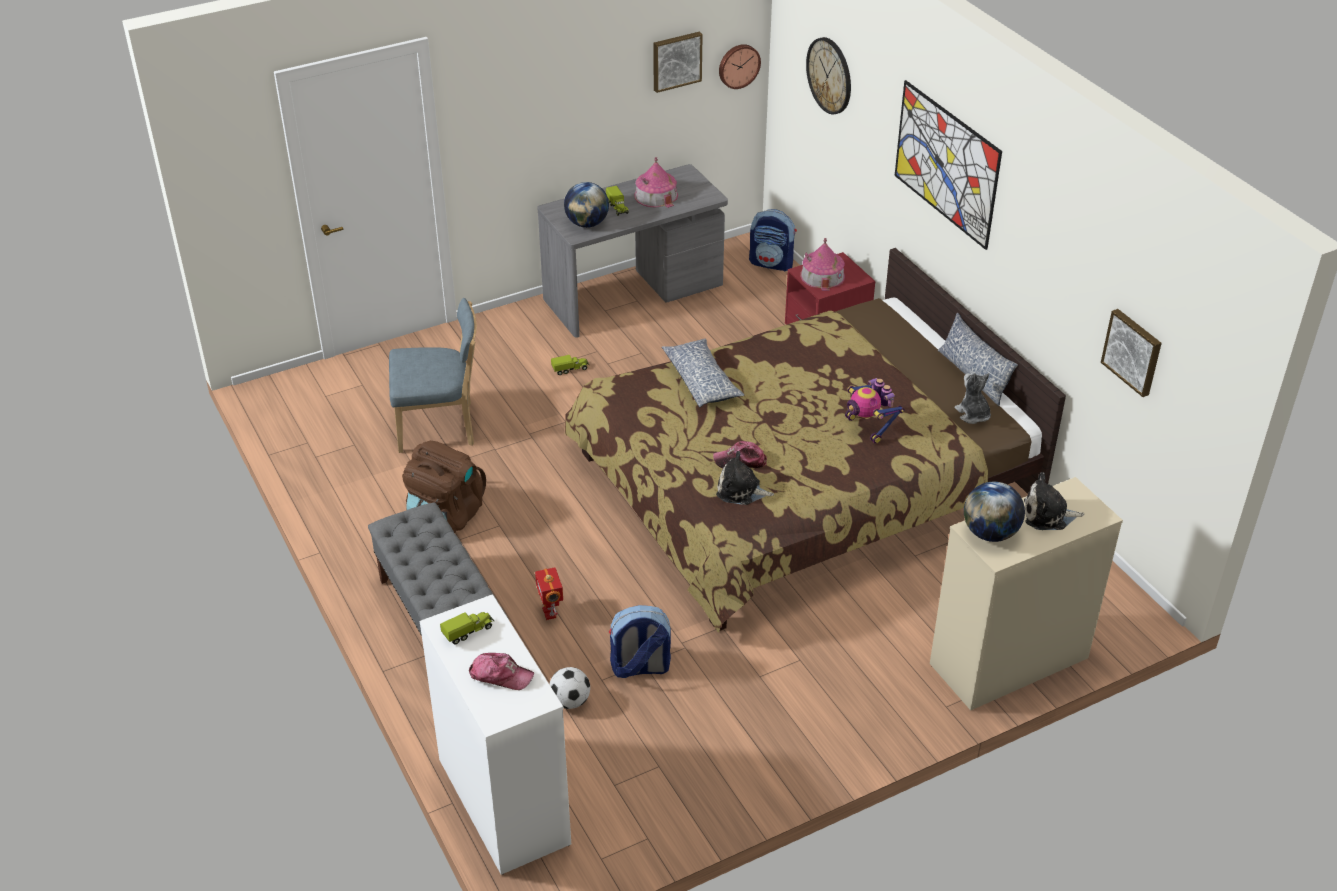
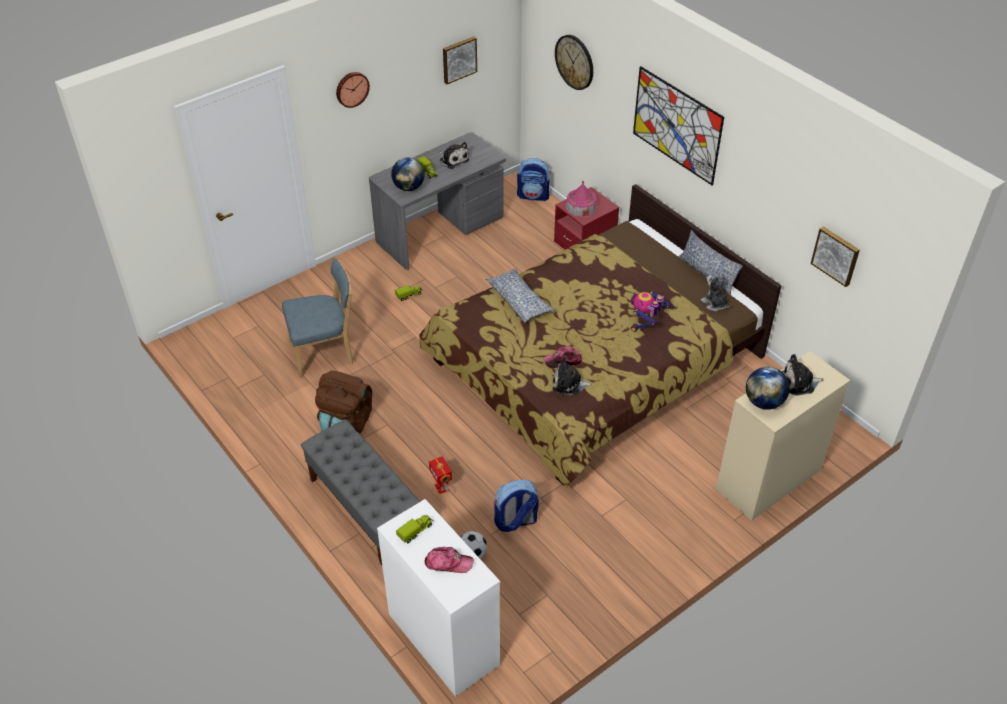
camera: 10 degrees left, 5 degrees up
(656, 195) = (453, 159): toy house -> plush toy
(738, 65) = (501, 57): wall clock -> wall clock (351, 89)
(868, 427) = (646, 323): toy robot -> toy robot turned 75 degrees clockwise

